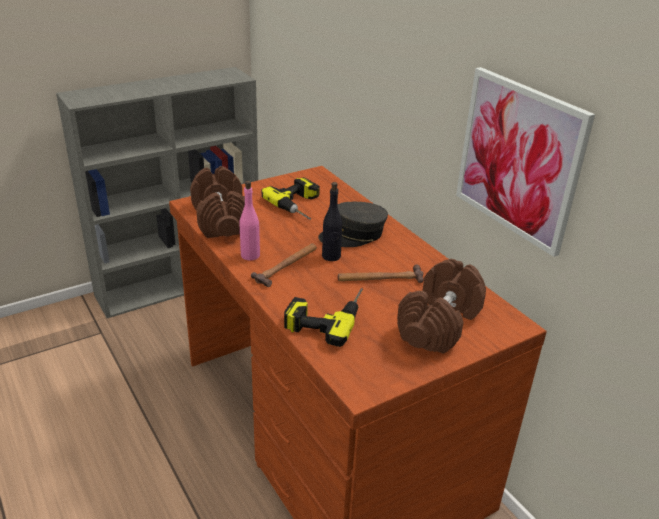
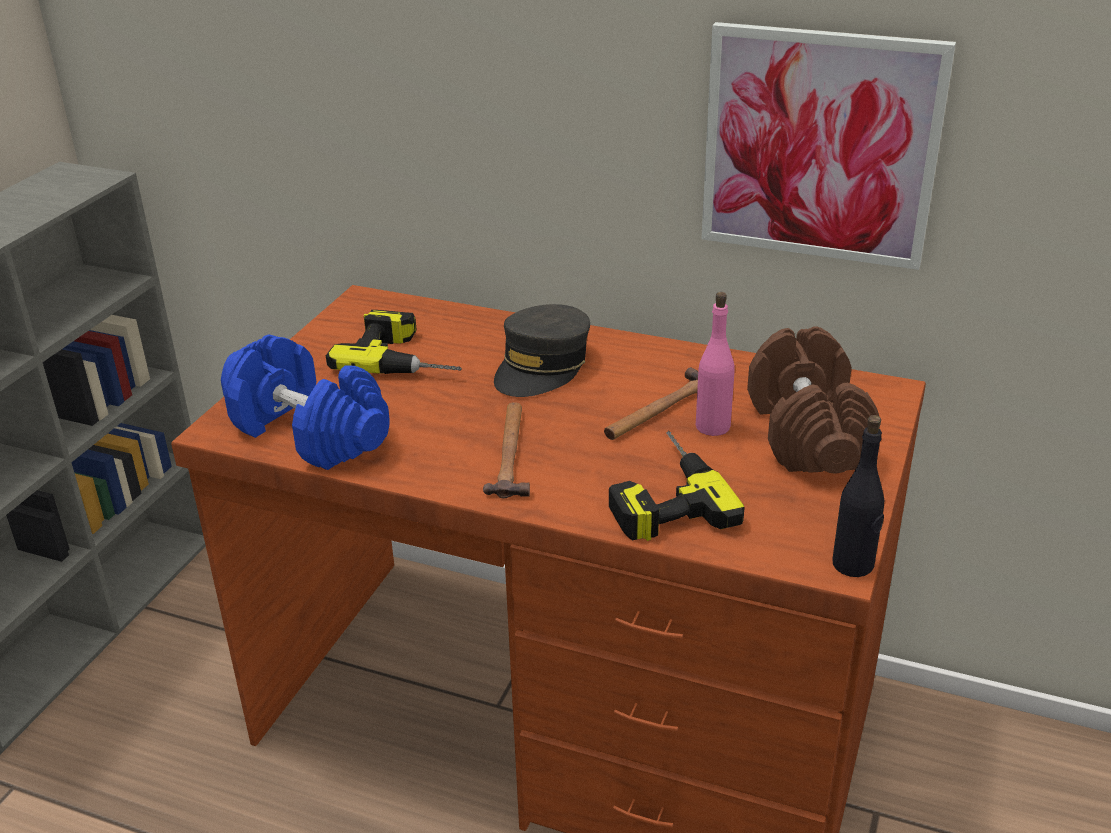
camera: 35 degrees left, 0 degrees up
(221, 220) = (310, 432): brown dumbbell -> blue dumbbell
(250, 255) = (435, 464): pink bottle -> pink bottle (712, 426)
(331, 256) = (554, 411): black bottle -> black bottle (853, 565)

